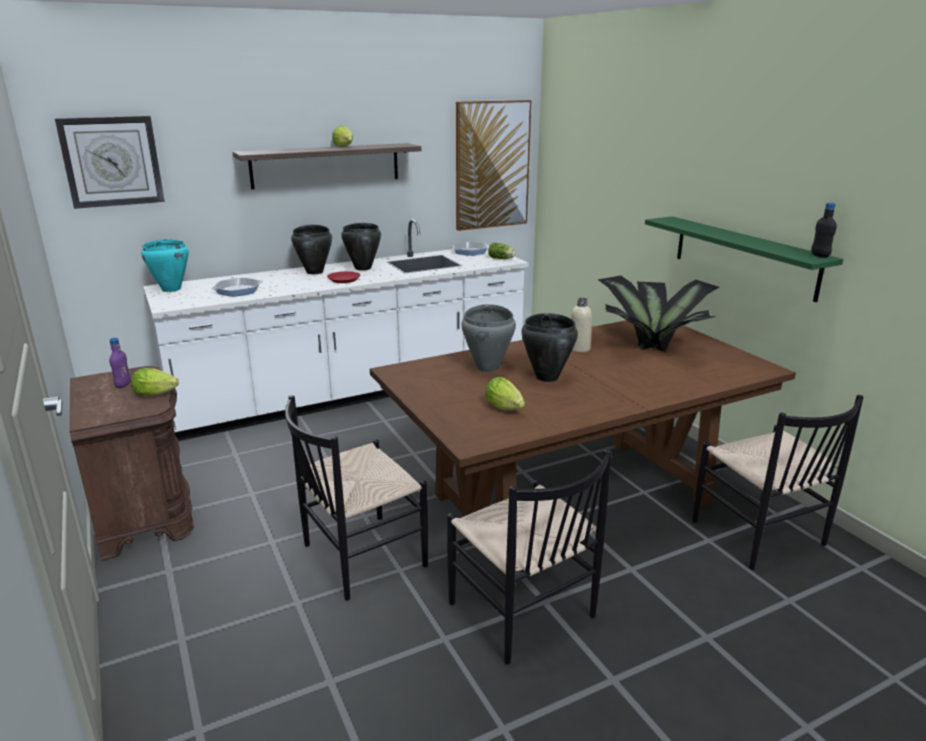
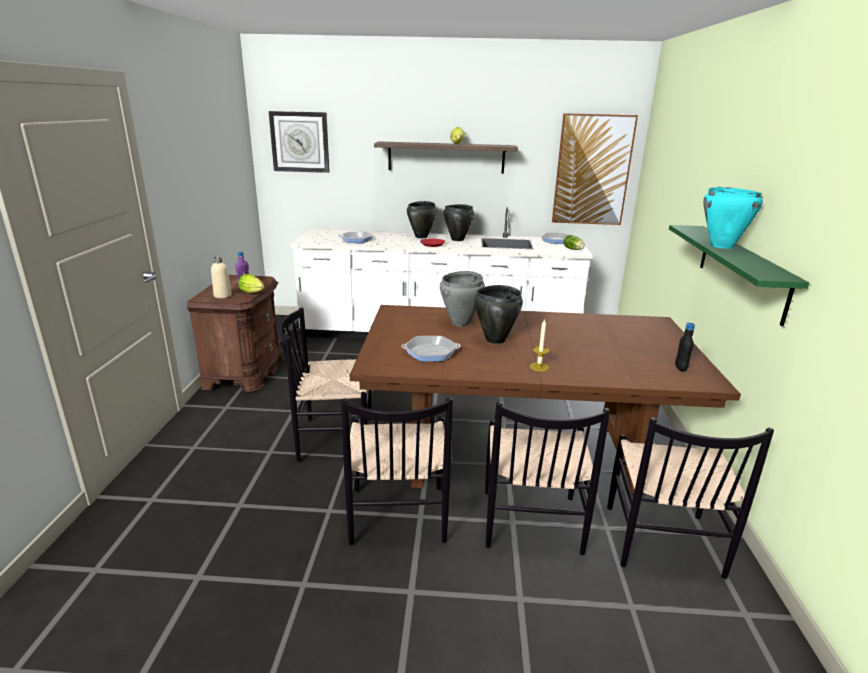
camera: 30 degrees right, 0 degrees up
(171, 289) = (321, 233): turquoise cooking pot -> turquoise cooking pot (721, 246)
(506, 409) = (430, 352): lettuce -> frying pan
(579, 349) = (553, 326): beige bottle -> beige bottle (222, 295)
(623, 394) = (539, 367): none -> candle
(650, 565) = (531, 525): none -> black chair
(652, 343) = (626, 337): potted plant -> none
(820, 256) = (784, 275): black bottle -> black bottle (680, 368)

